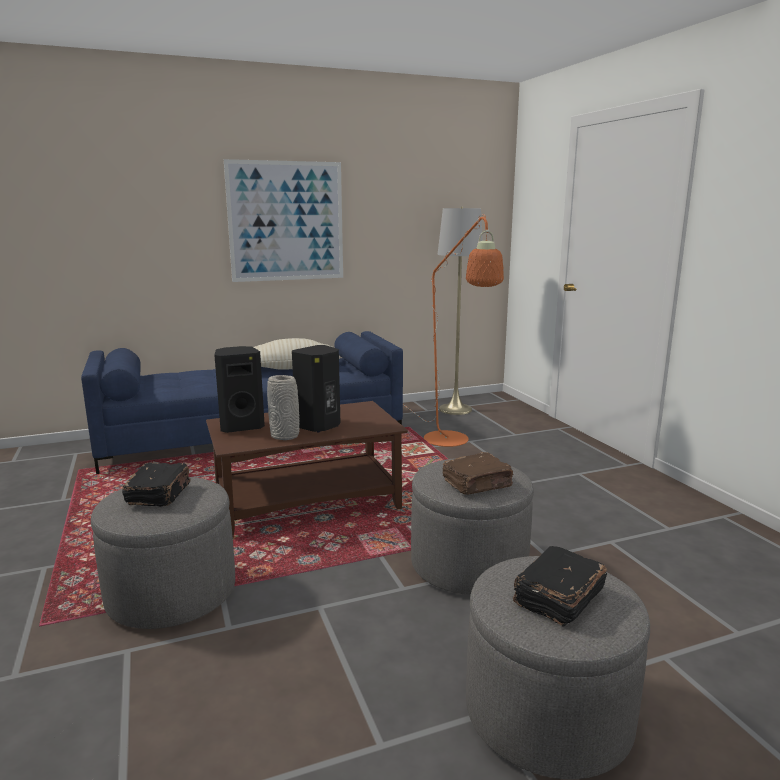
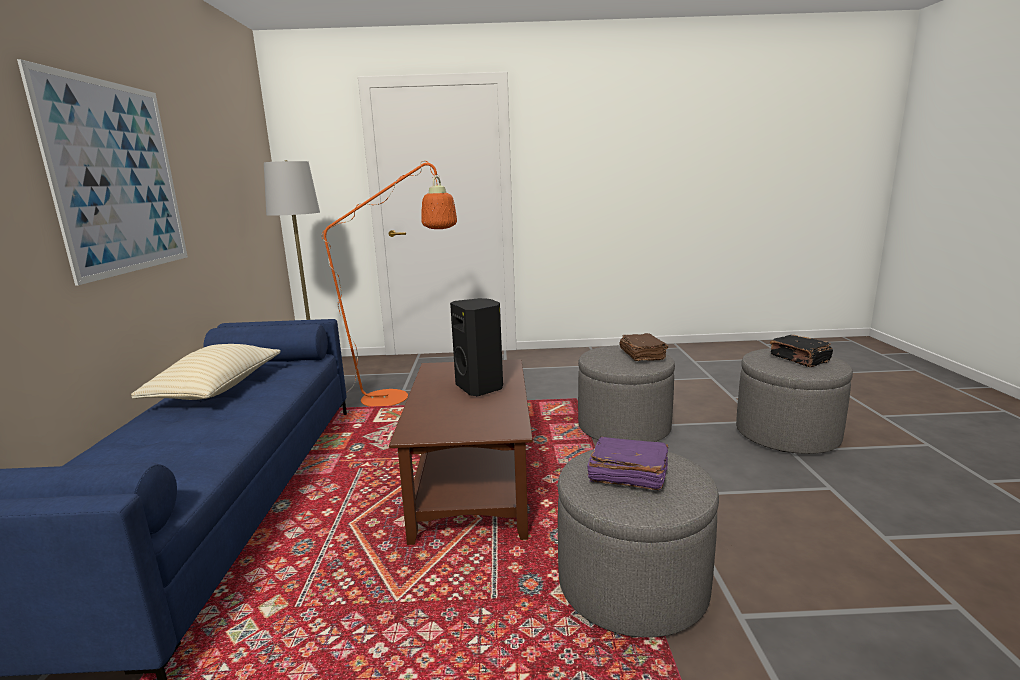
camera: 70 degrees left, 0 degrees up
(159, 495) = (627, 476): black book -> purple book
(241, 426) = (444, 423): black speaker -> none
(285, 436) = (499, 403): grey vase -> none

